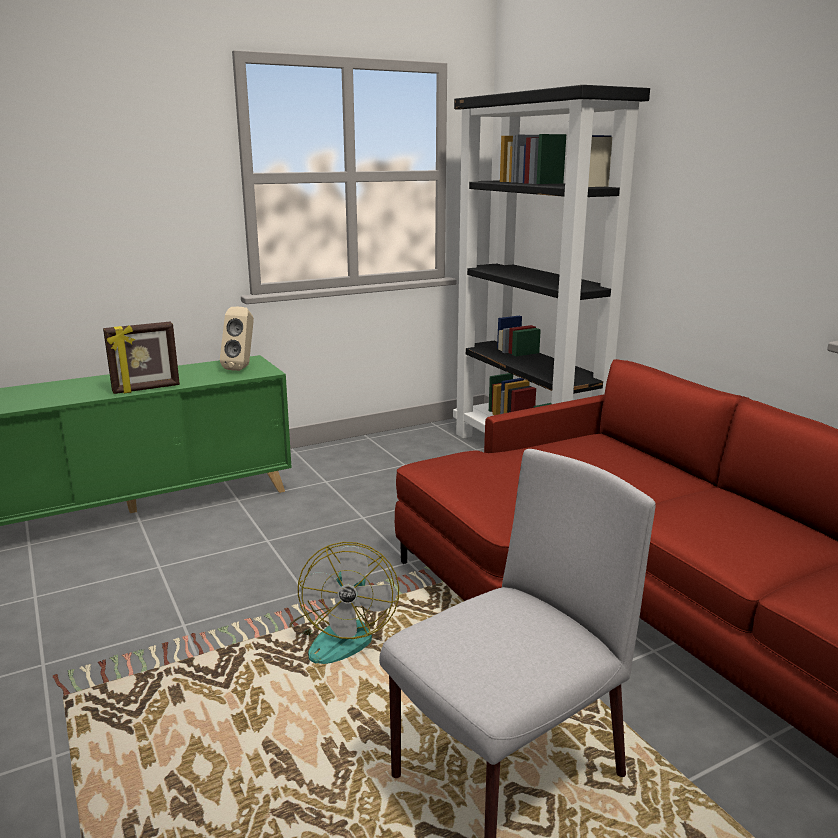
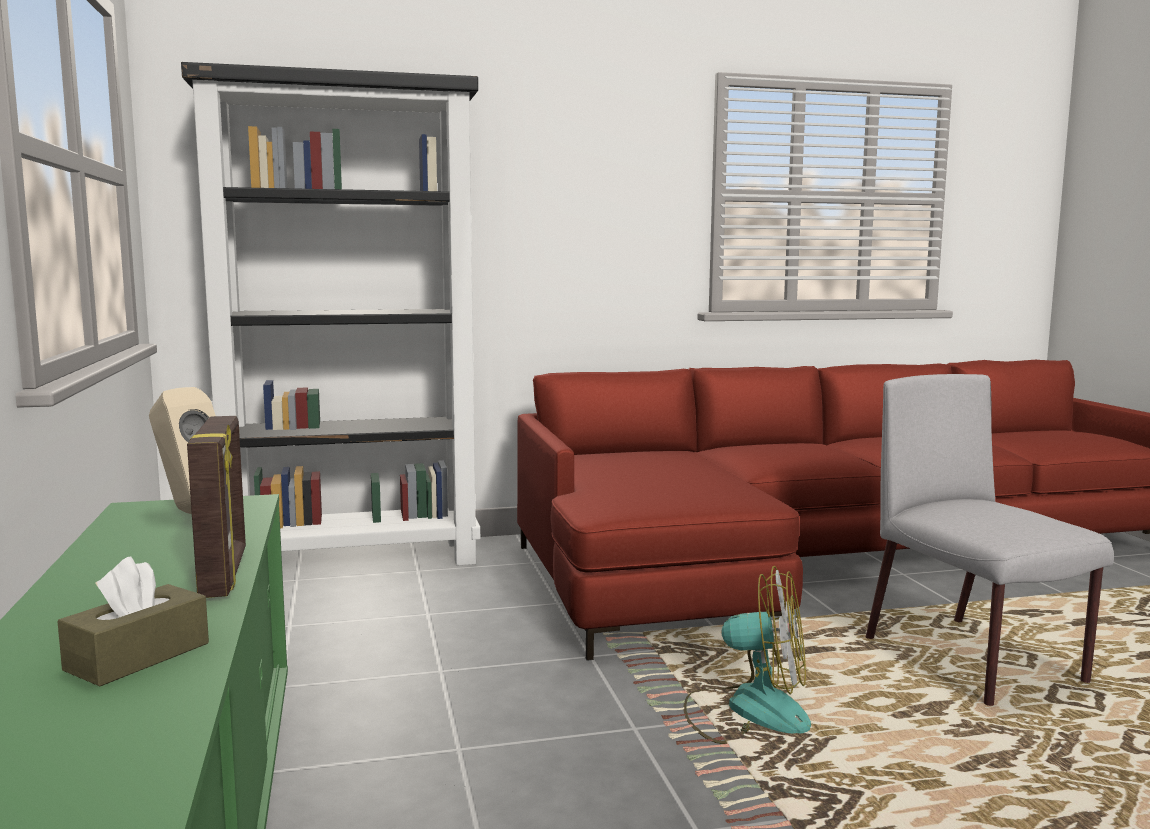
camera: 75 degrees left, 10 degrees down
(54, 396) = (138, 656): none -> brown tissue box

